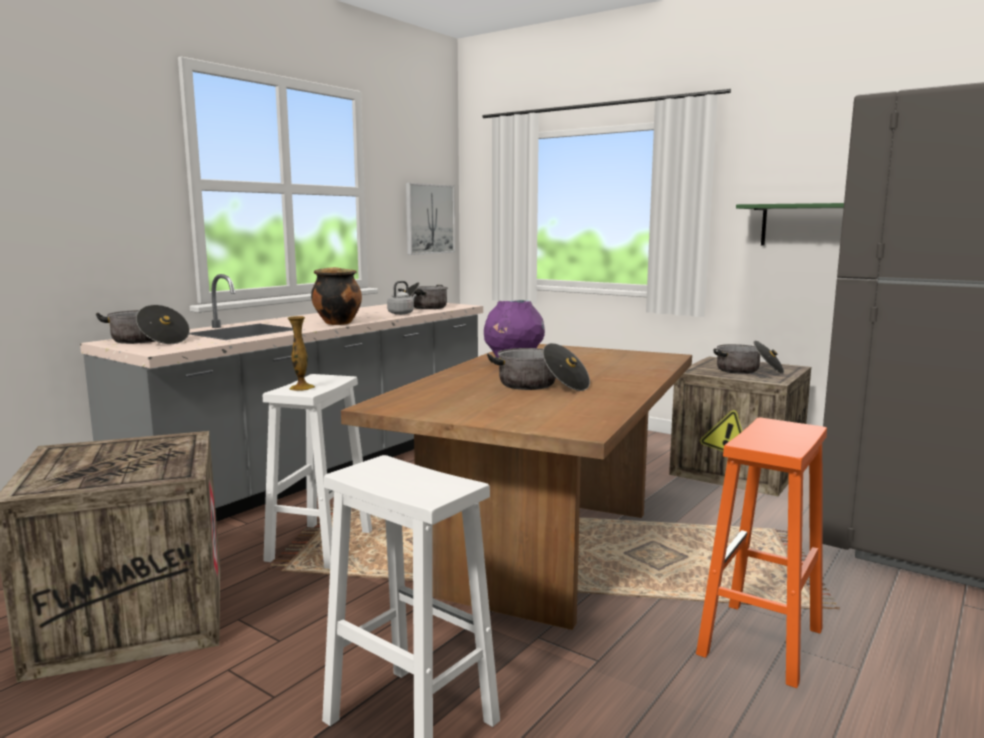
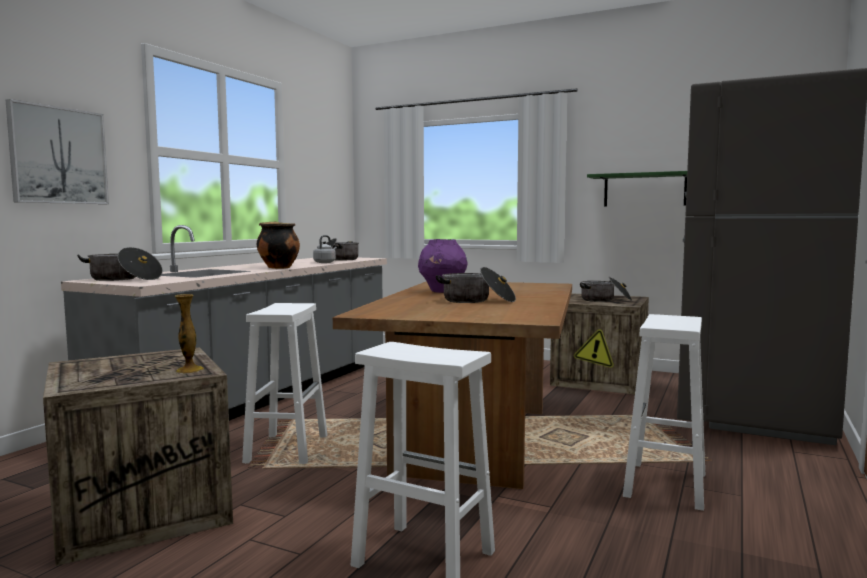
camera: 10 degrees left, 5 degrees down
(302, 388) = (276, 310): vase -> vase (190, 370)
(429, 219) = (332, 190): picture -> picture (58, 155)
(761, 643) = (666, 485): orange stool -> white stool

